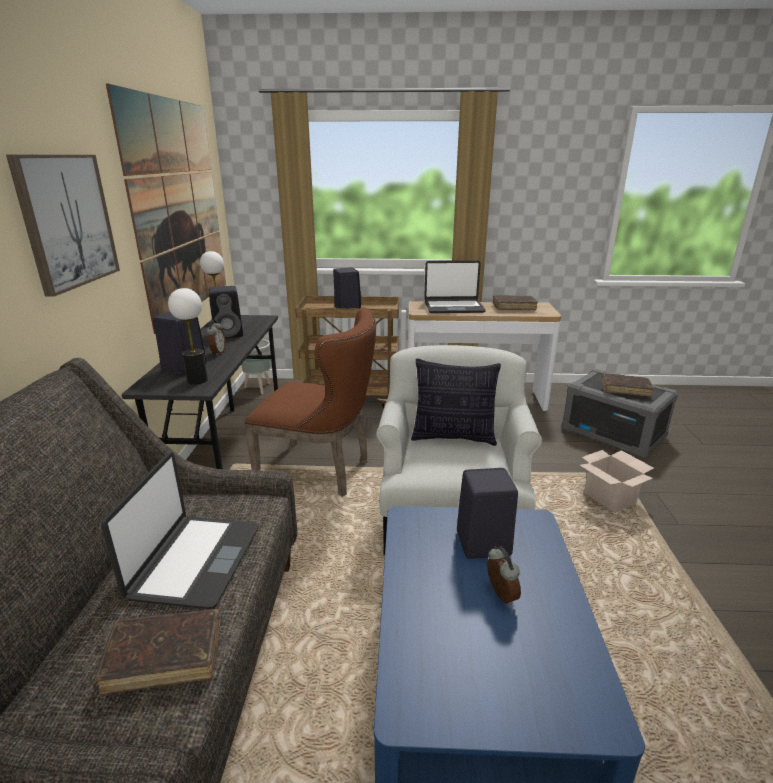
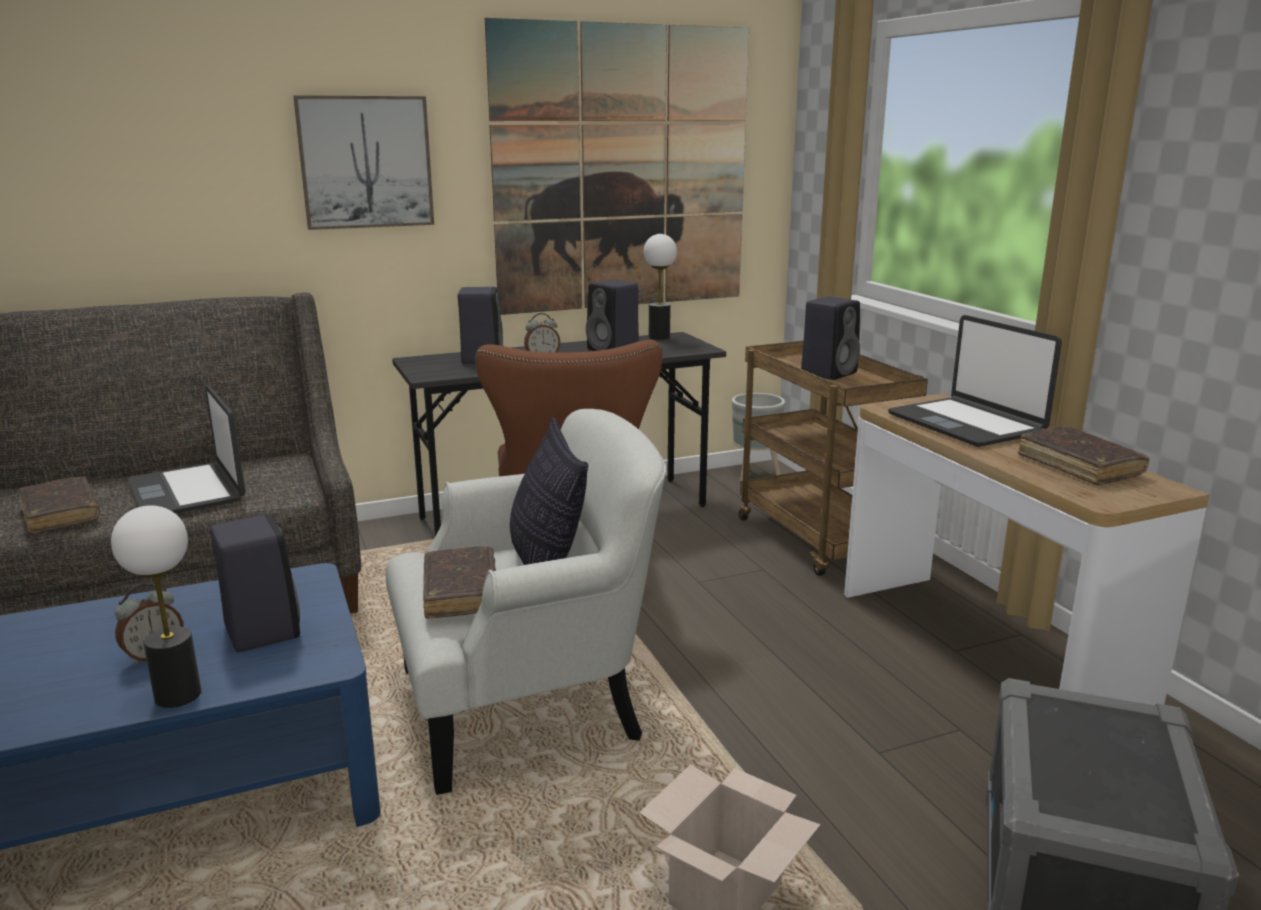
camera: 65 degrees right, 5 degrees down
(195, 561) = (188, 491): laptop -> laptop turned 75 degrees clockwise
(197, 380) = (449, 370): table lamp -> table lamp (178, 695)
(625, 389) = (1093, 765): brown book -> brown book (461, 592)

